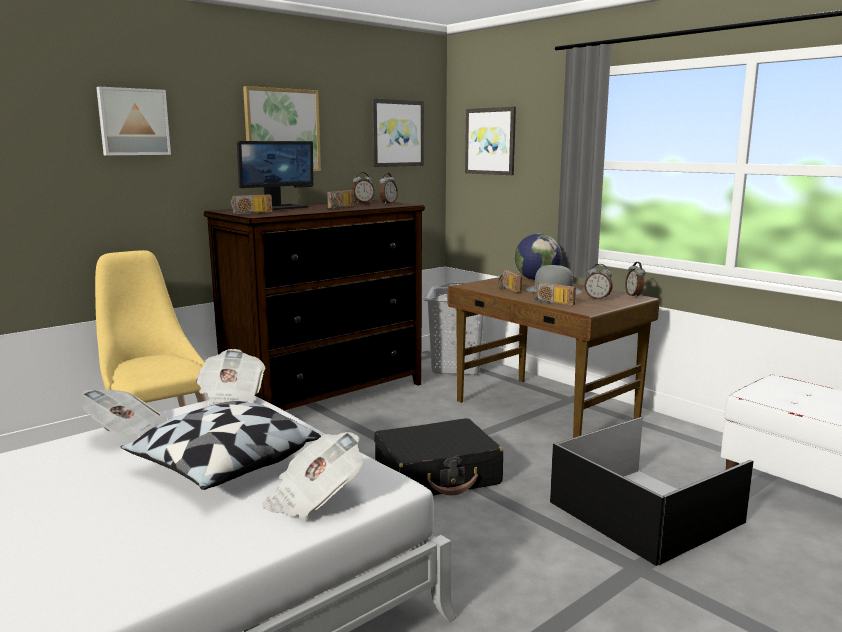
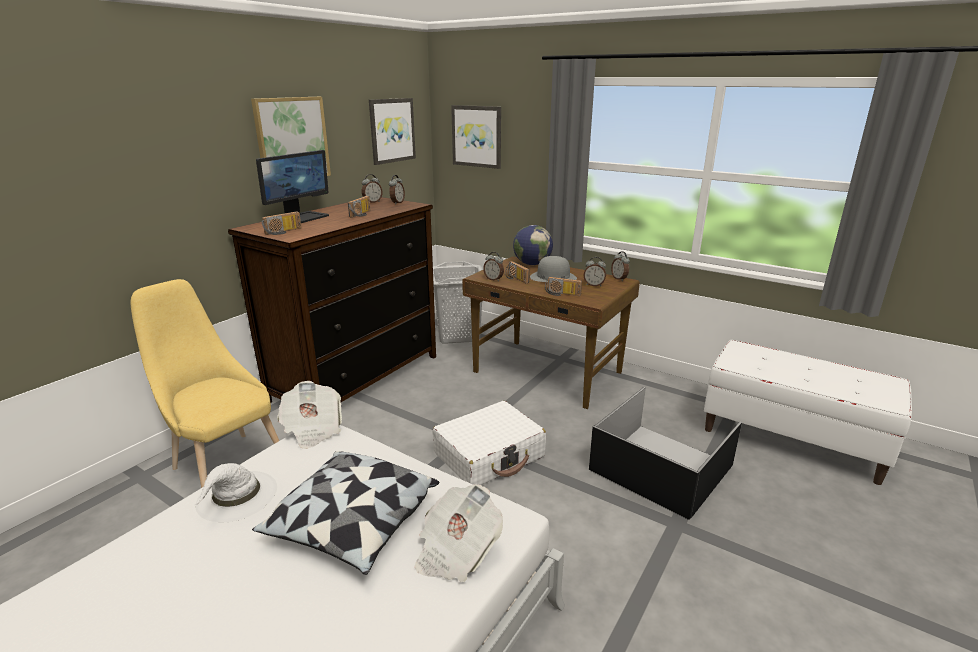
camera: 15 degrees left, 10 degrees up
(129, 435) = (237, 496): newspaper -> white hat
(133, 122) = (145, 147): picture -> none
(437, 475) = (489, 455): black suitcase -> white suitcase
(482, 288) = (494, 279): none -> alarm clock

